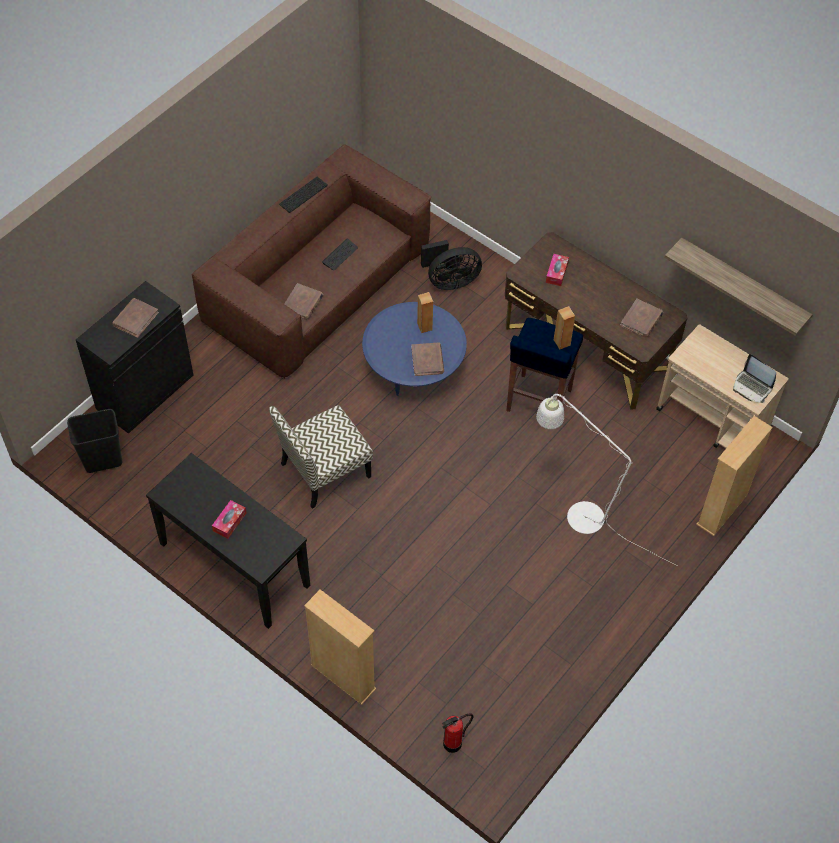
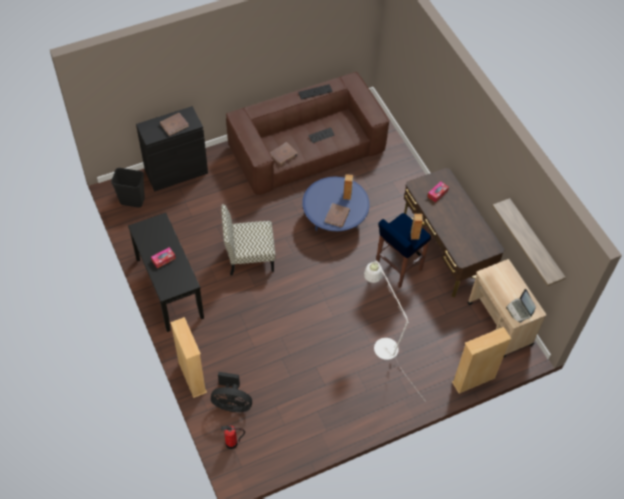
camera: 25 degrees right, 0 degrees up
(450, 281) = (386, 177): black fan -> black fan (232, 403)
(641, 320) = (473, 242): brown book -> none

